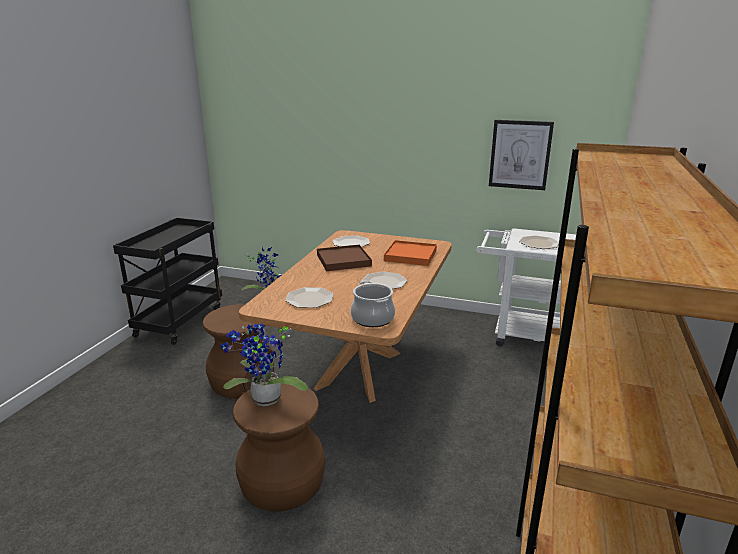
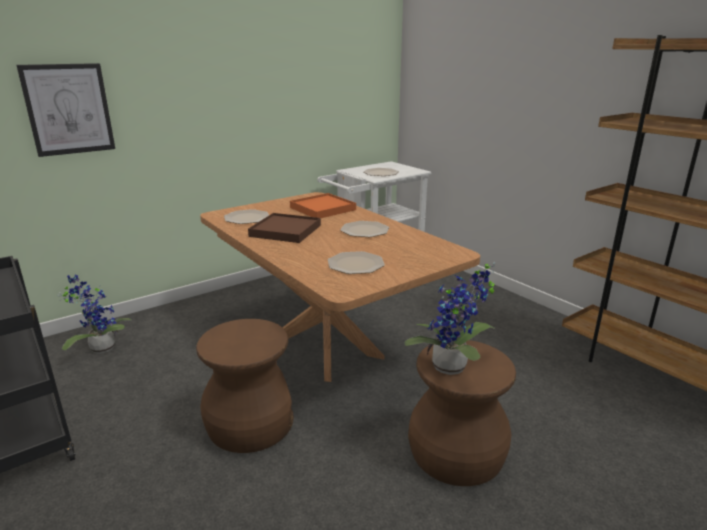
camera: 55 degrees left, 0 degrees up
(373, 319) = (435, 252): cooking pot -> none
(520, 155) = (333, 98): picture -> picture (68, 109)

